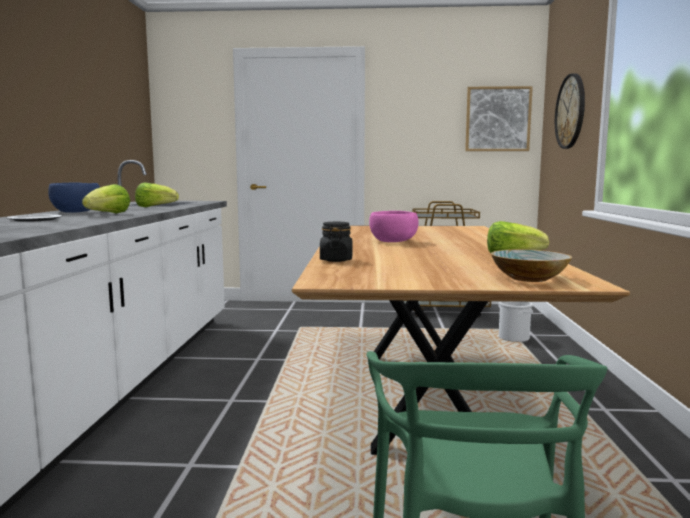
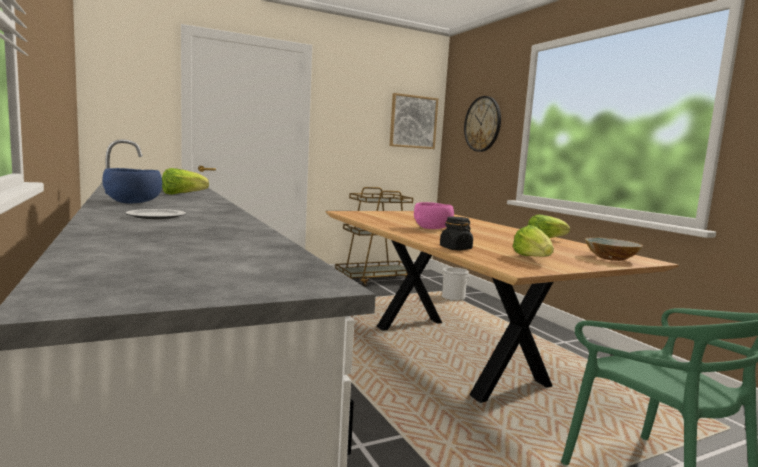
camera: 30 degrees left, 0 degrees up
(108, 214) = (190, 206): lettuce -> lettuce (532, 258)

